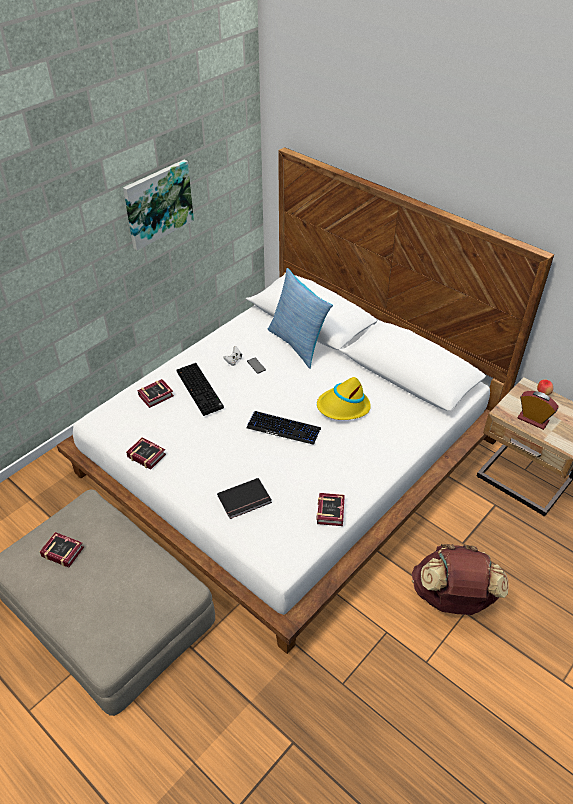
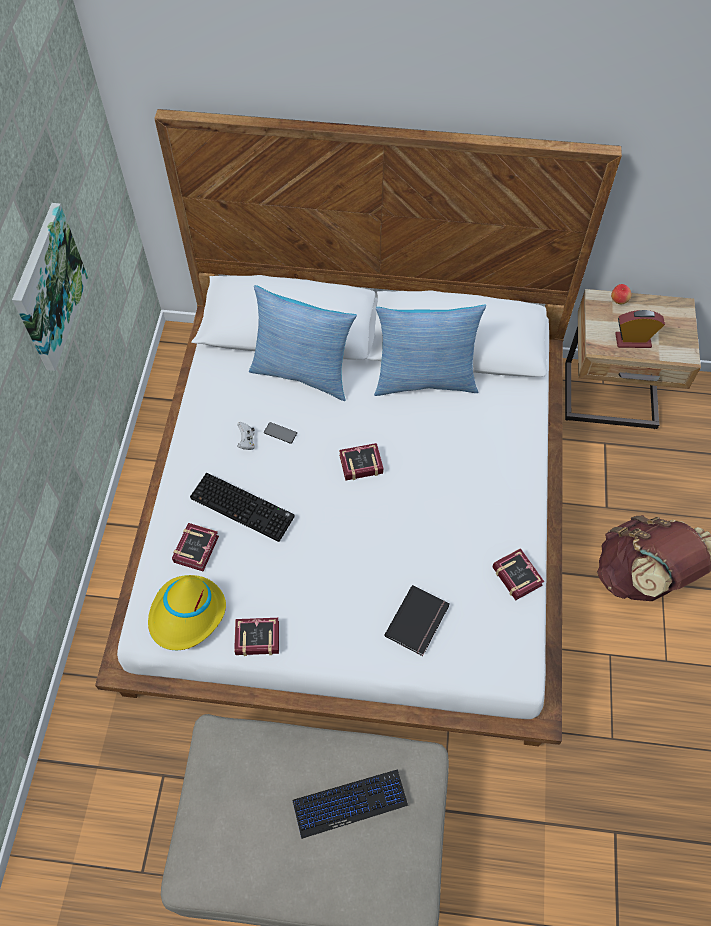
camera: 35 degrees left, 15 degrees up
(62, 550) = (249, 821): book -> book (359, 463)
(283, 428) = (384, 501): keyboard -> keyboard (350, 802)
(343, 407) = (424, 433): yellow hat -> yellow hat (187, 614)
(370, 381) = (424, 379): none -> pillow

